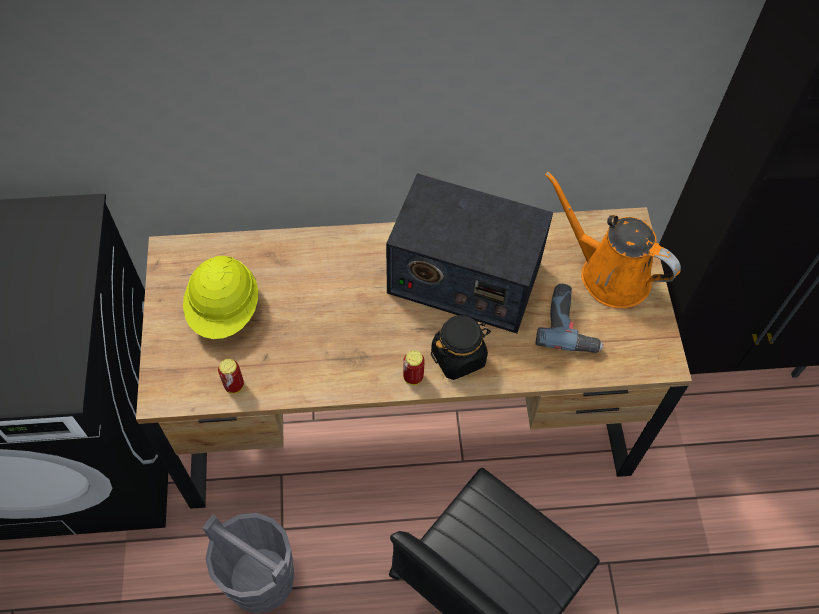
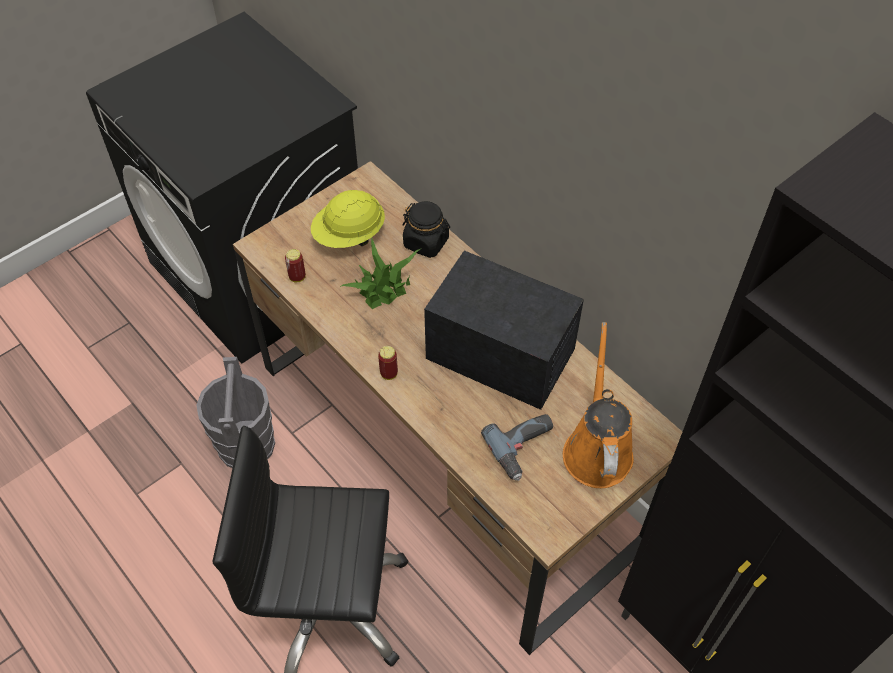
camera: 55 degrees right, 5 degrees down
(312, 321) = (383, 287): none -> potted plant
(458, 357) = (430, 391): black jar -> black jar (426, 242)
(463, 278) = (501, 354): radio -> radio turned 135 degrees clockwise

